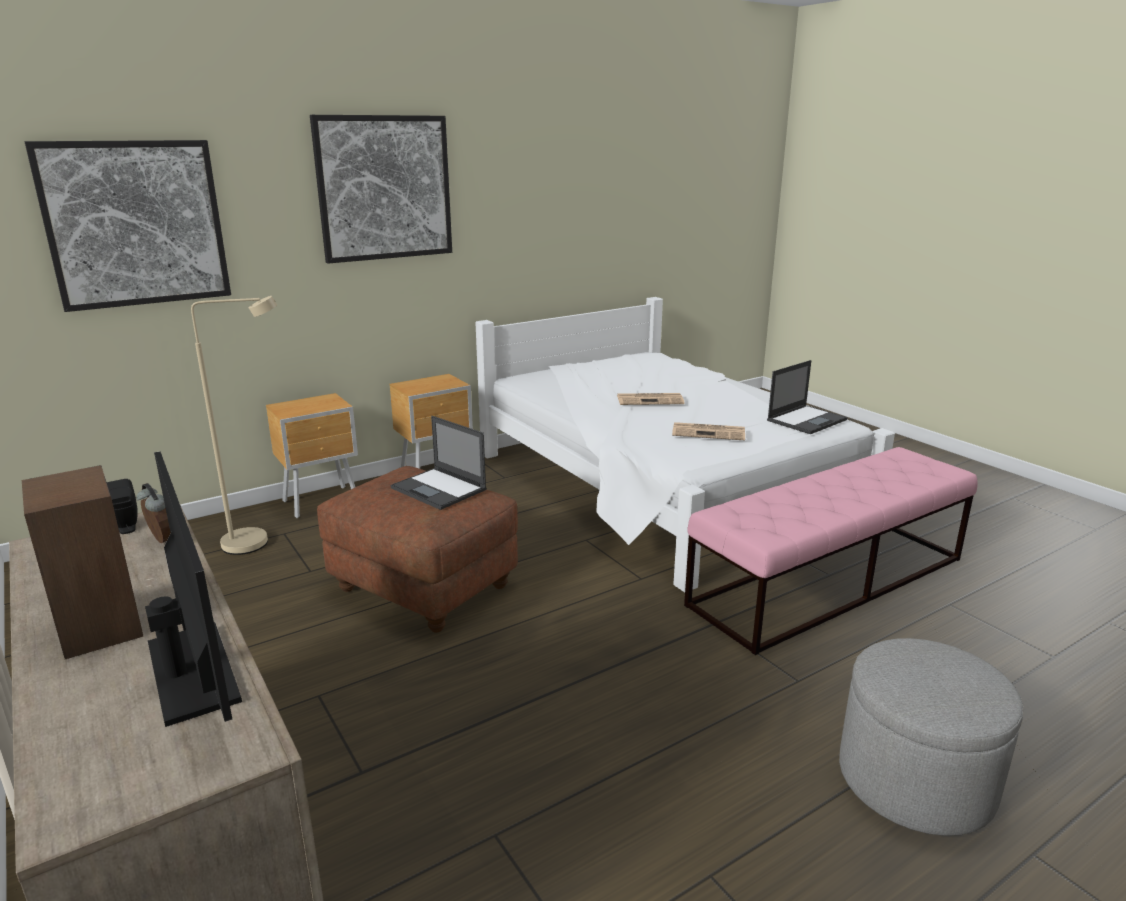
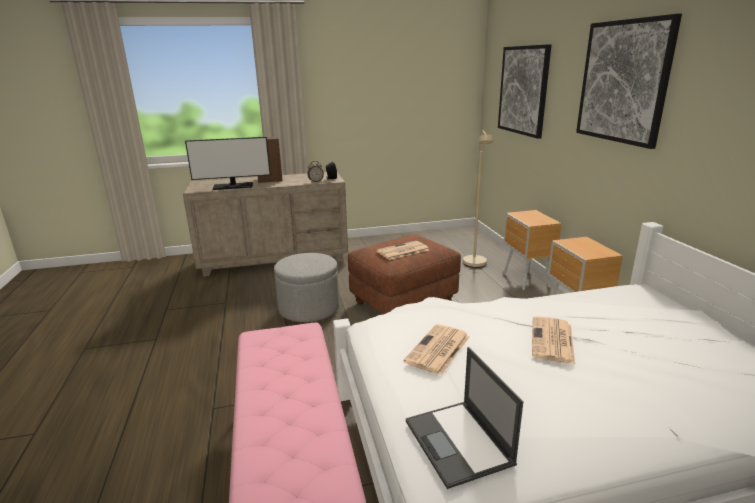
camera: 110 degrees right, 0 degrees up
(439, 489) = (402, 251): laptop -> newspaper
(915, 780) = (110, 417): grey ottoman -> grey ottoman (309, 308)

